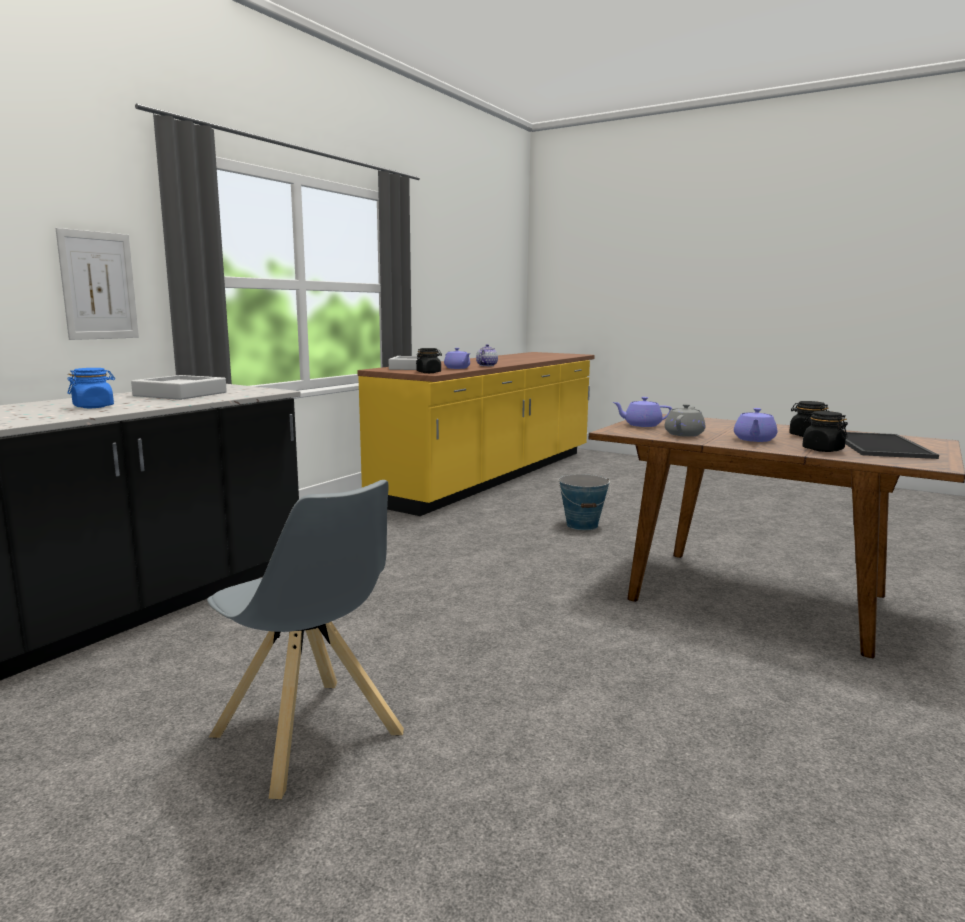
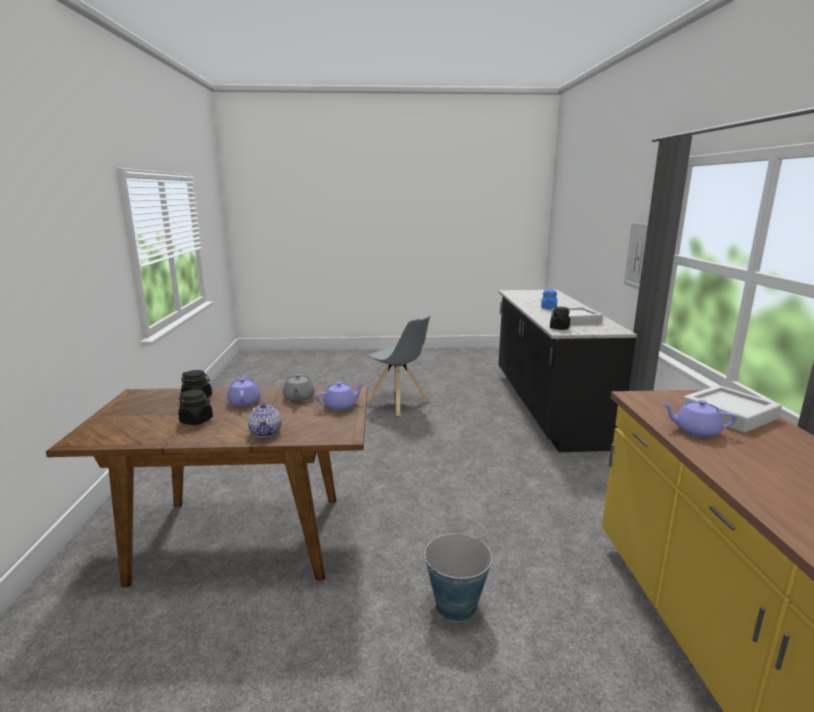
camera: 145 degrees right, 5 degrees up
(310, 737) = (398, 403): grey chair -> grey chair turned 150 degrees counterclockwise
(429, 372) = (646, 398): black jar -> black jar (559, 328)
(486, 365) = (733, 468): teapot -> teapot (266, 432)
(882, 446) = (143, 416): tray -> none

